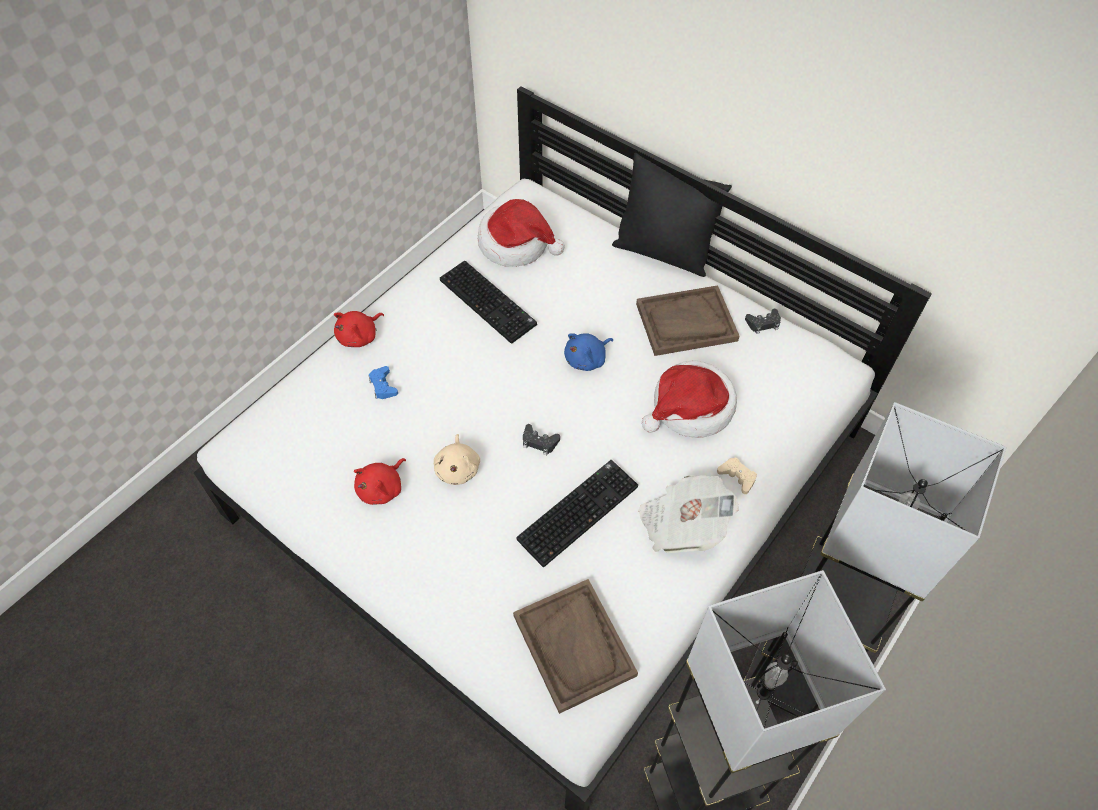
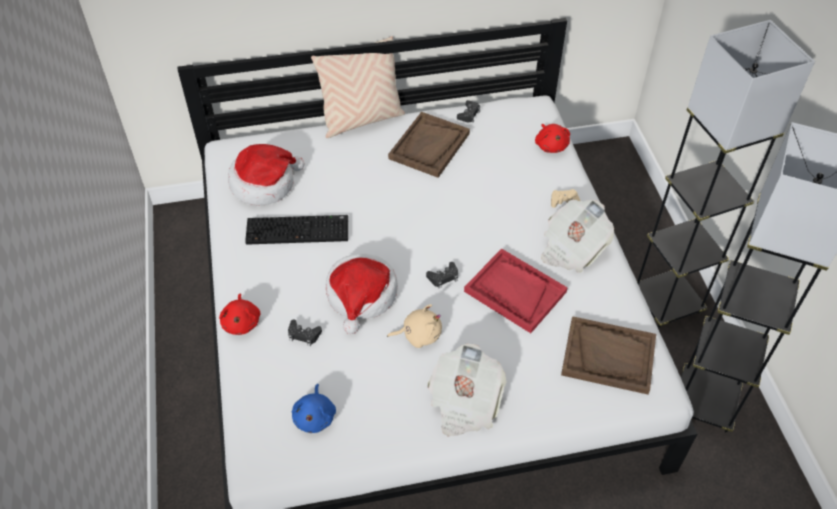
camera: 50 degrees left, 5 degrees down
(382, 488) = (392, 389): red plush toy -> red plush toy (551, 145)
(383, 386) = (303, 335): blue game controller -> black game controller
(412, 554) = (464, 403): none -> newspaper
(458, 468) = (419, 335): beige plush toy -> beige plush toy turned 45 degrees counterclockwise
(577, 510) = (514, 292): keyboard -> red tray
(587, 359) = (404, 211): blue plush toy -> blue plush toy (315, 416)
(662, 253) = (362, 120): black pillow -> beige pillow
(690, 408) = (496, 188): hat -> hat (361, 296)

